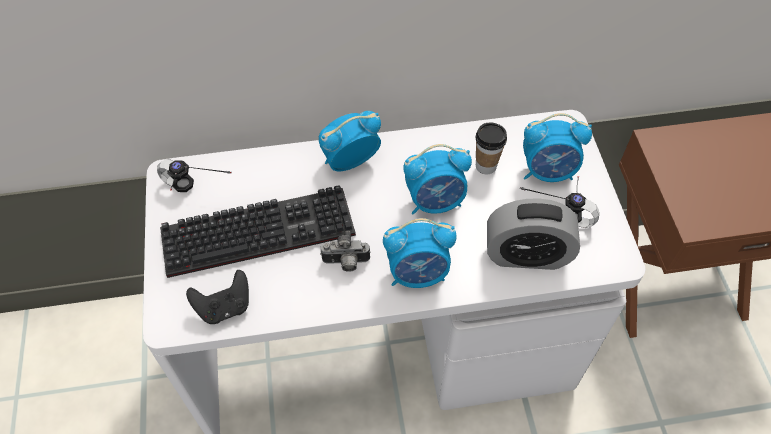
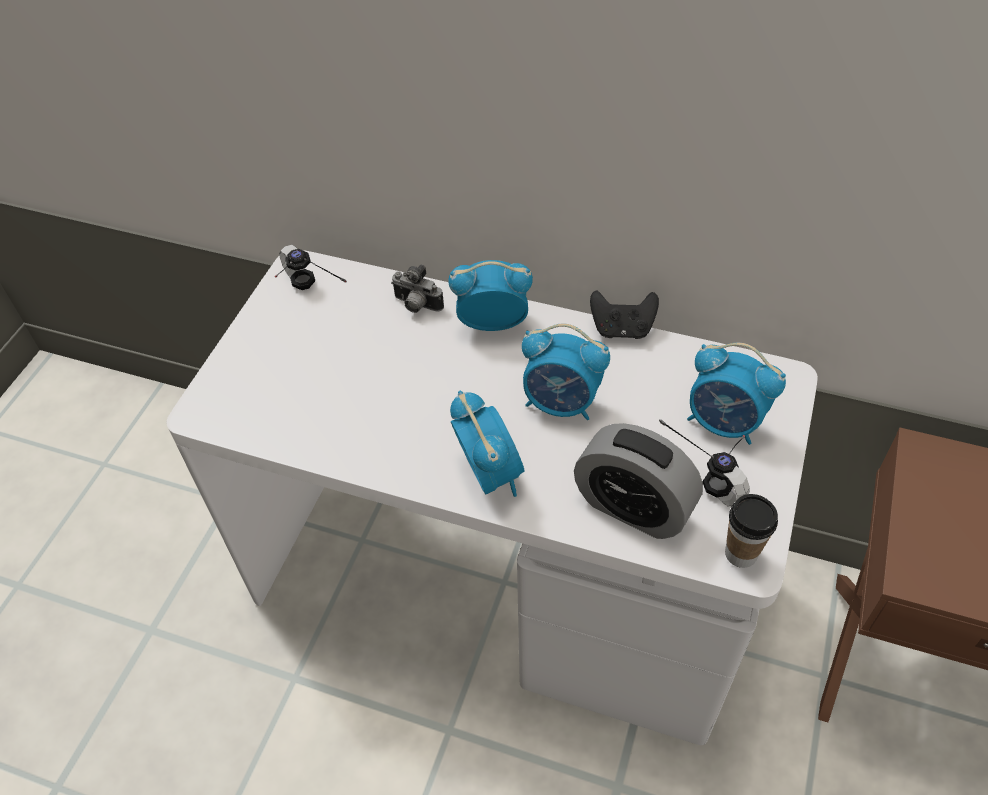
camera: 30 degrees right, 5 degrees down
(224, 307) = (263, 420): black game controller -> black game controller (622, 329)
(261, 229) = (351, 357): keyboard -> none
(346, 263) = (417, 428): camera -> camera (416, 306)
(418, 274) = (489, 473): alarm clock -> alarm clock turned 135 degrees counterclockwise
(486, 166) = (649, 387): cup -> cup (741, 553)

